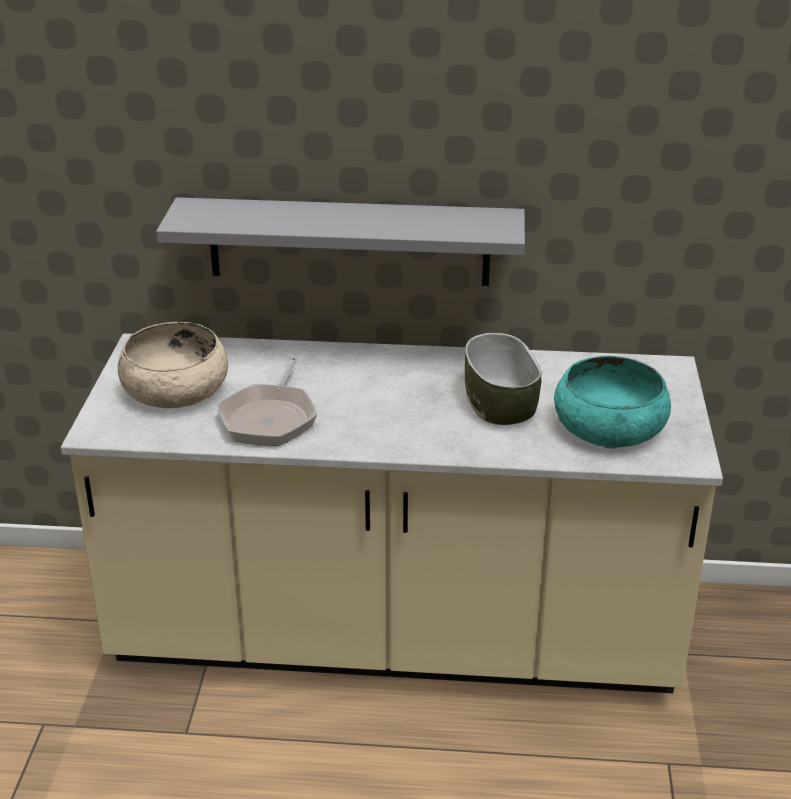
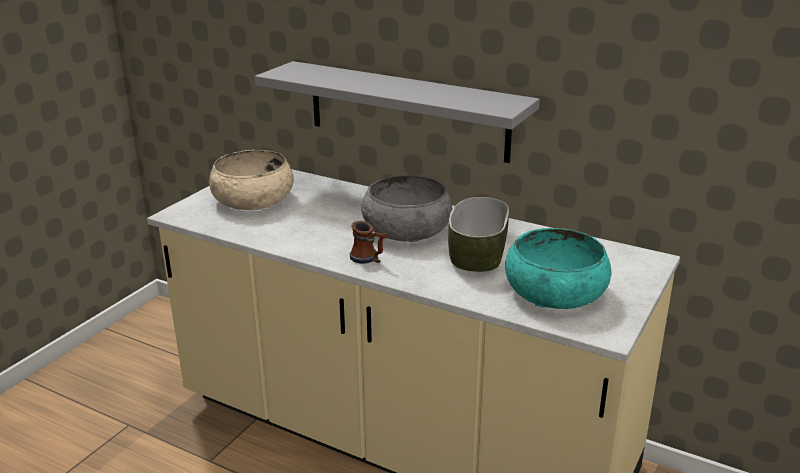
camera: 25 degrees right, 5 degrees down
(270, 418) = (297, 229): frying pan -> none
(389, 437) = (369, 259): none -> mug
(396, 388) = (407, 229): none -> grey bowl

